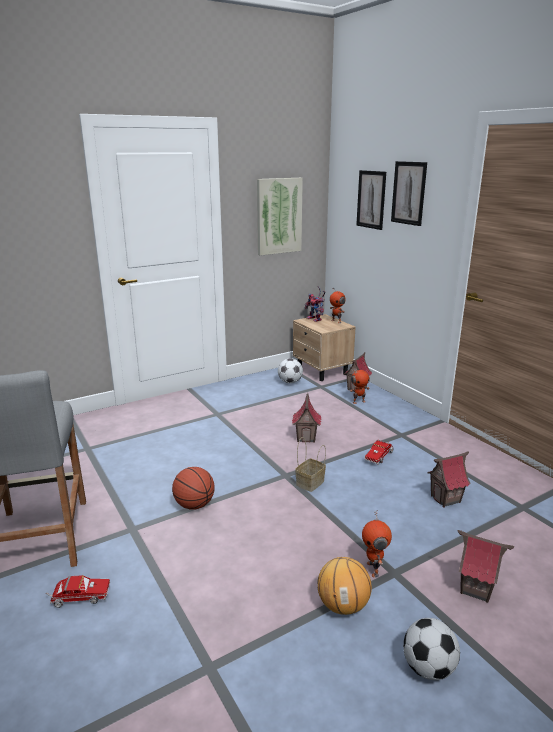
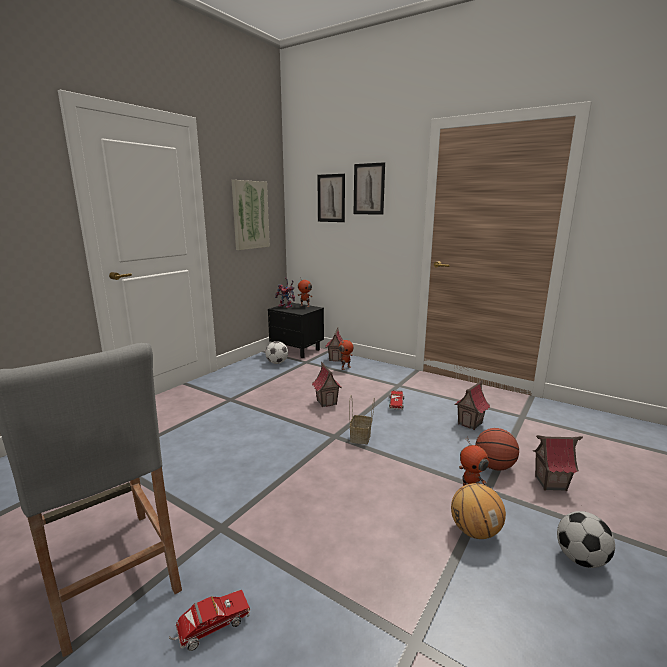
camera: 25 degrees left, 5 degrees down
(194, 505) = (270, 484): basketball -> basketball (494, 466)
(322, 371) = (297, 350): beige nightstand -> black nightstand

